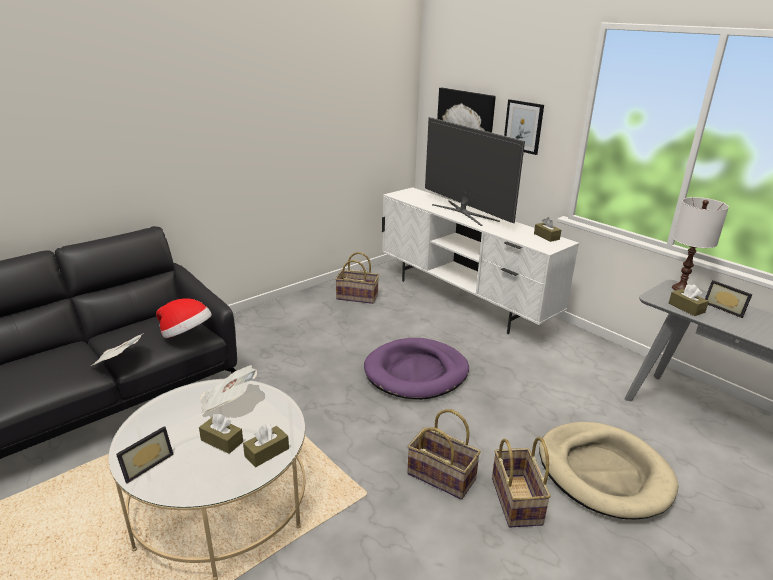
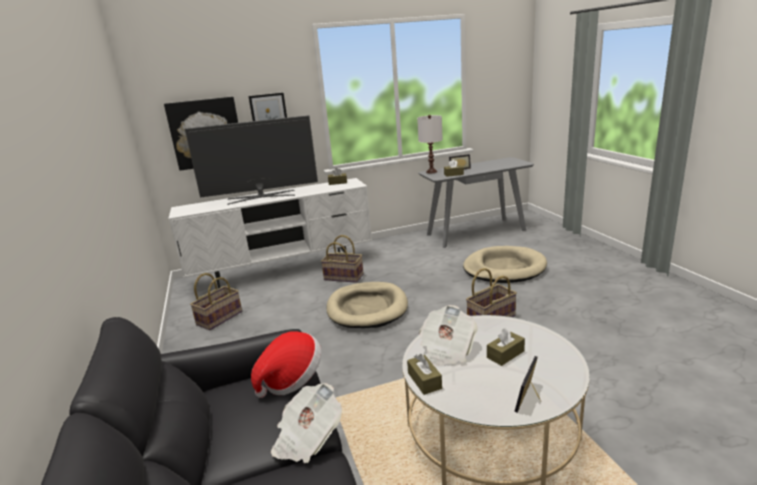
camera: 65 degrees left, 5 degrees down
(145, 464) = (531, 398): picture frame -> picture frame turned 120 degrees counterclockwise
(267, 452) = (525, 333): brown tissue box -> brown tissue box (424, 381)
(416, 372) = (367, 308): purple dog bed -> beige dog bed
(517, 501) = (520, 298): basket -> basket (344, 277)

